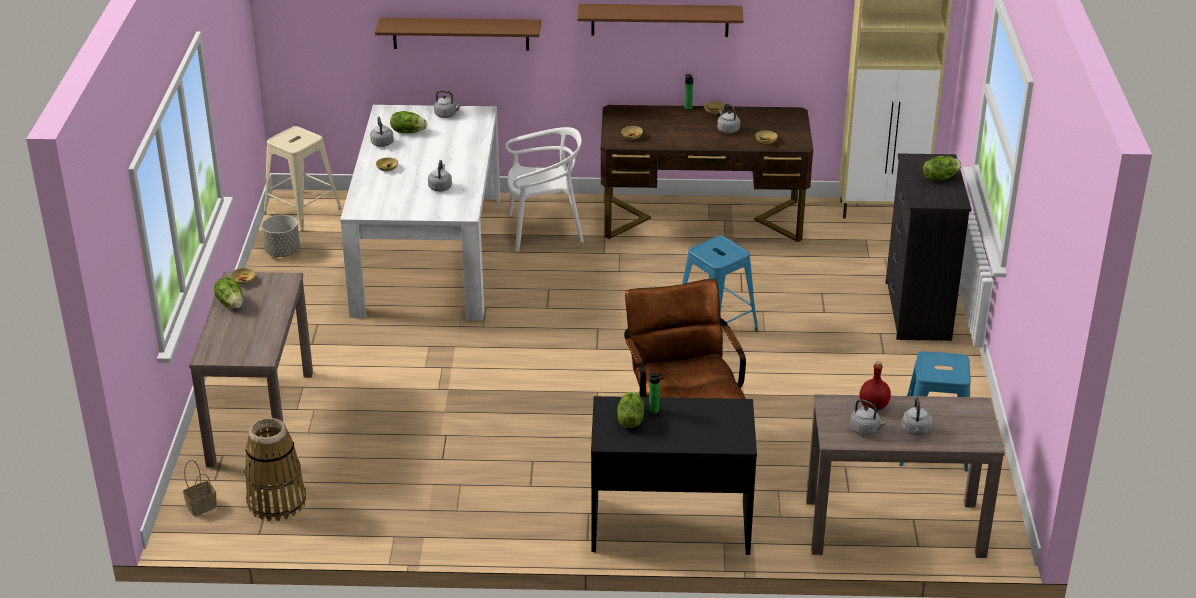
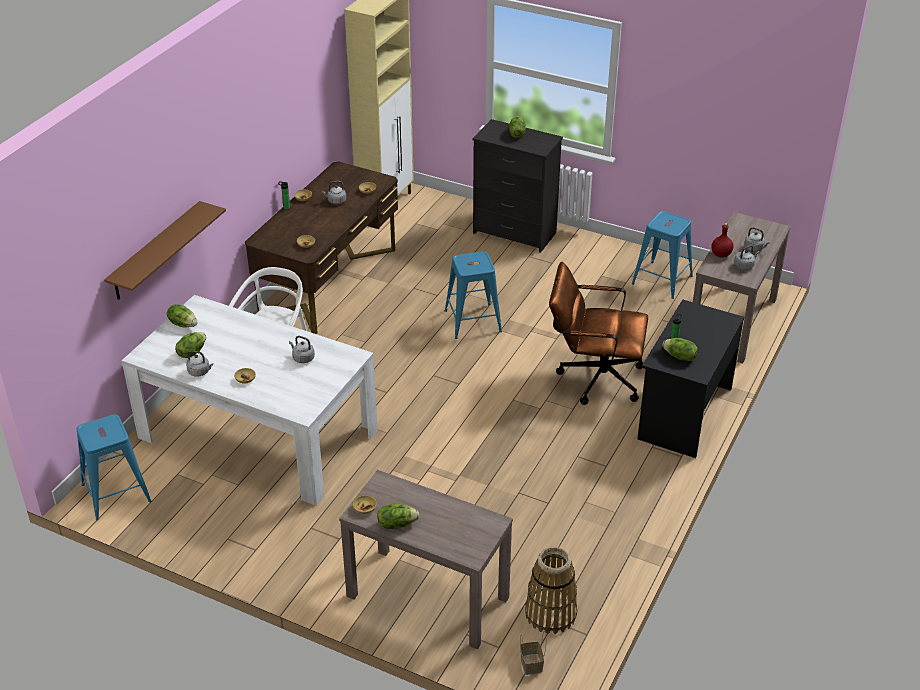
camera: 65 degrees left, 5 degrees up
(282, 252) = (176, 523): grey planter -> none
(302, 211) = (116, 493): beige stool -> blue stool
(447, 115) = (183, 324): grey kettle -> lettuce
(660, 20) = (260, 150): brown shelf -> none

